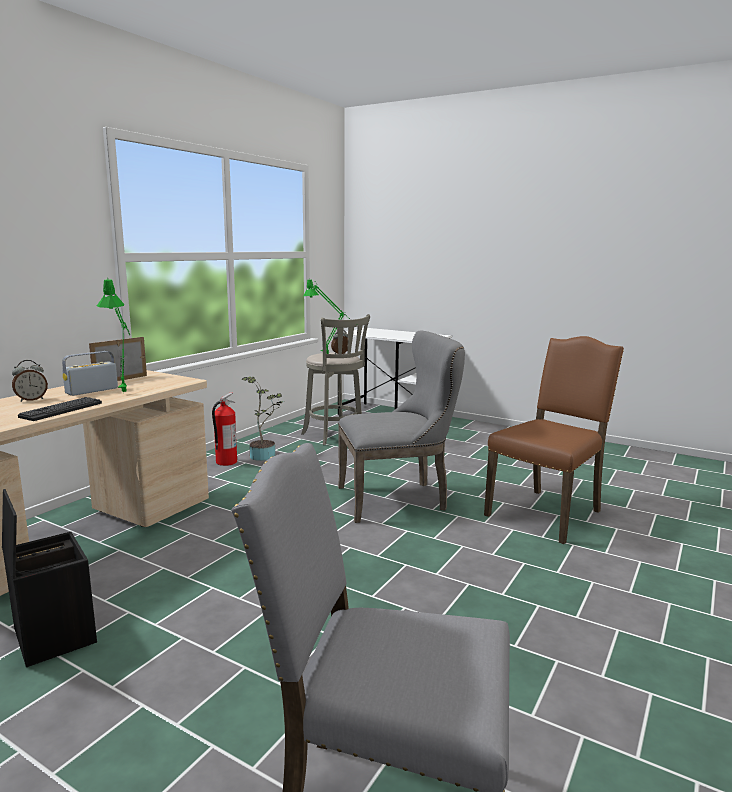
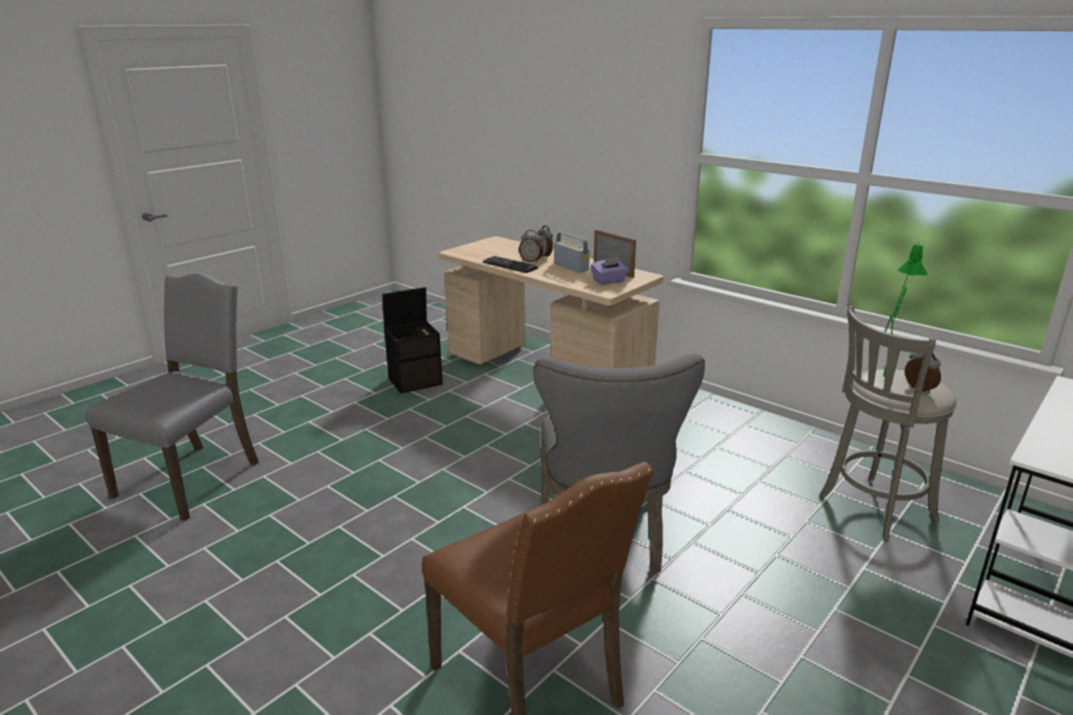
camera: 100 degrees right, 10 degrees up
(50, 403) = (531, 261): none -> alarm clock
(125, 392) = (564, 276): green table lamp -> none
(153, 380) = (609, 281): none -> purple tissue box
(226, 462) = (728, 423): fire extinguisher -> none
(265, 455) = (760, 448): potted plant -> none

